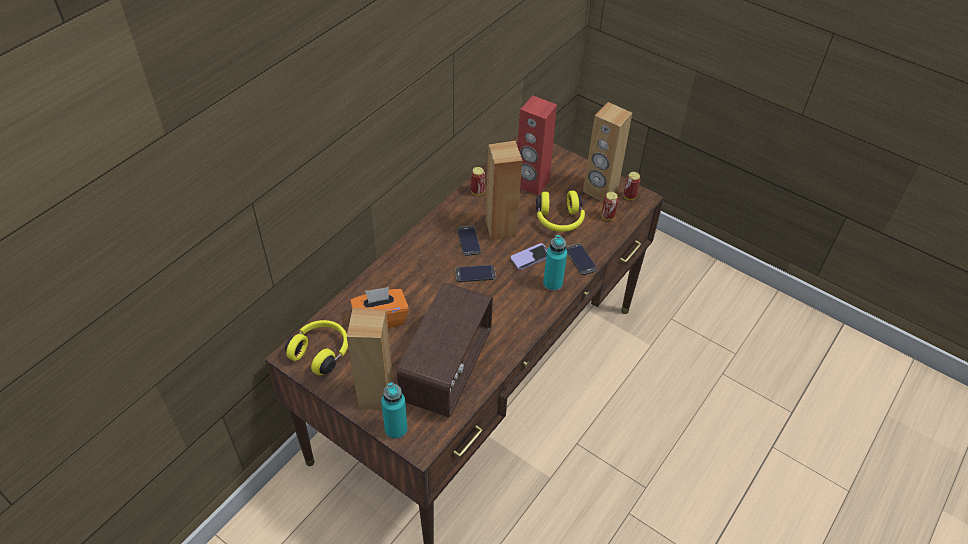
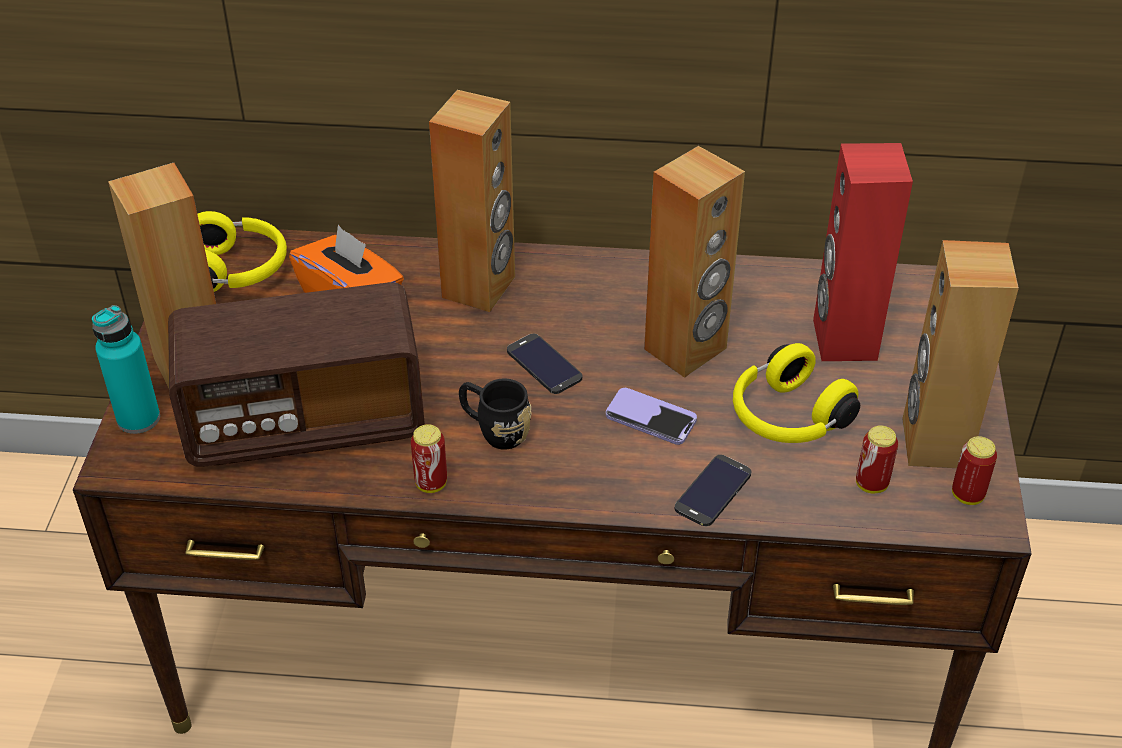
camera: 60 degrees right, 5 degrees down
(410, 272) = (479, 287): none -> brown speaker
(469, 241) = (615, 323): phone -> none
(477, 192) = (746, 281): can -> can (431, 483)
(501, 307) = (494, 430): none -> black mug
(552, 283) = (613, 476): turquoise bottle -> none

